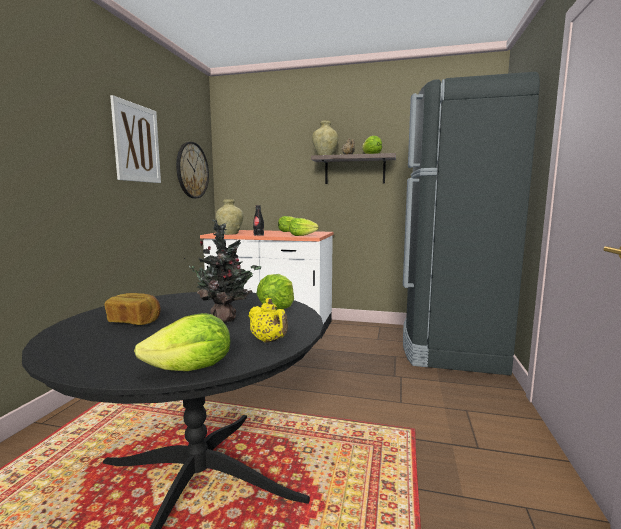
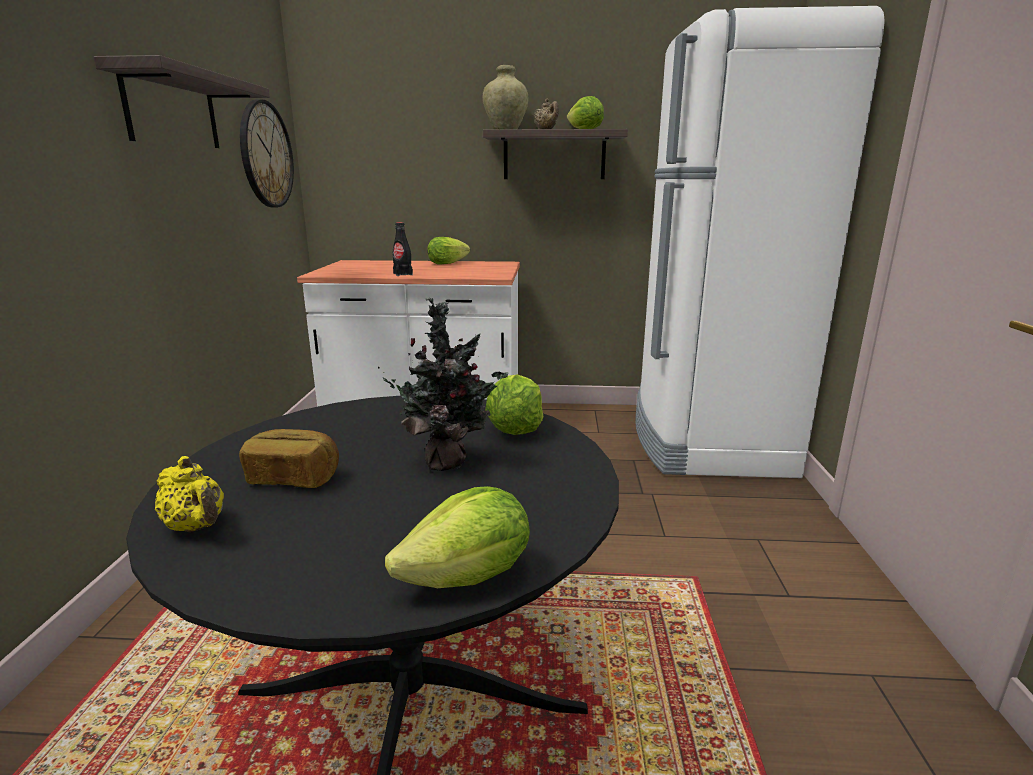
camera: 10 degrees left, 10 degrees up
(136, 143) = (172, 110): picture -> shelf
(230, 234) = (350, 273): beige vase -> none
(269, 341) = (551, 503): yellow teapot -> yellow teapot (197, 527)
(302, 235) = (478, 274): lettuce -> none
(449, 348) = (706, 439): black fridge -> white fridge

